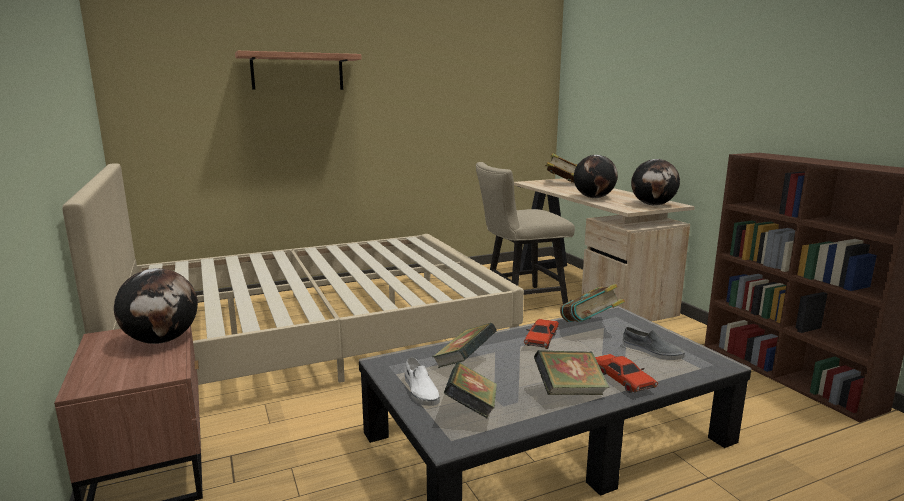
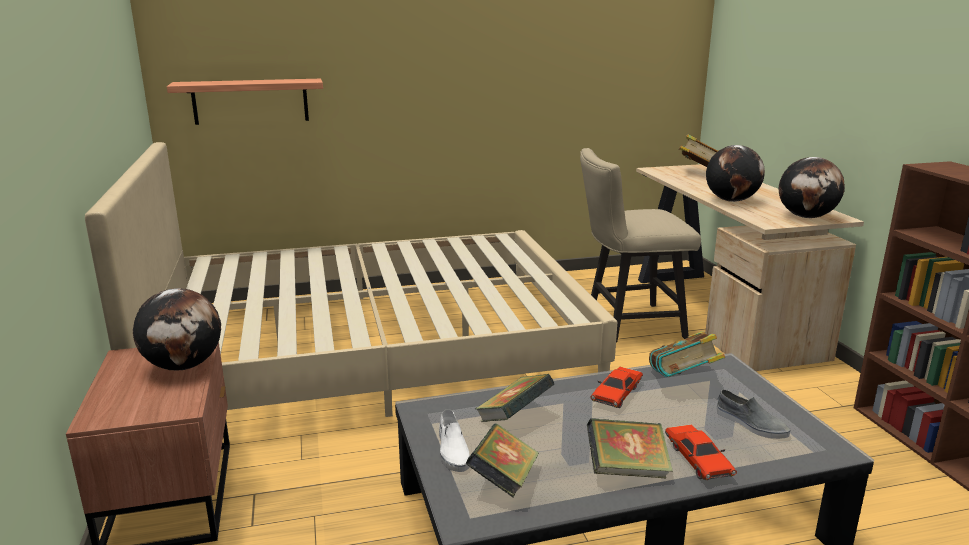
camera: 10 degrees right, 5 degrees up
(297, 72) = (369, 30): shelf -> shelf (250, 101)

